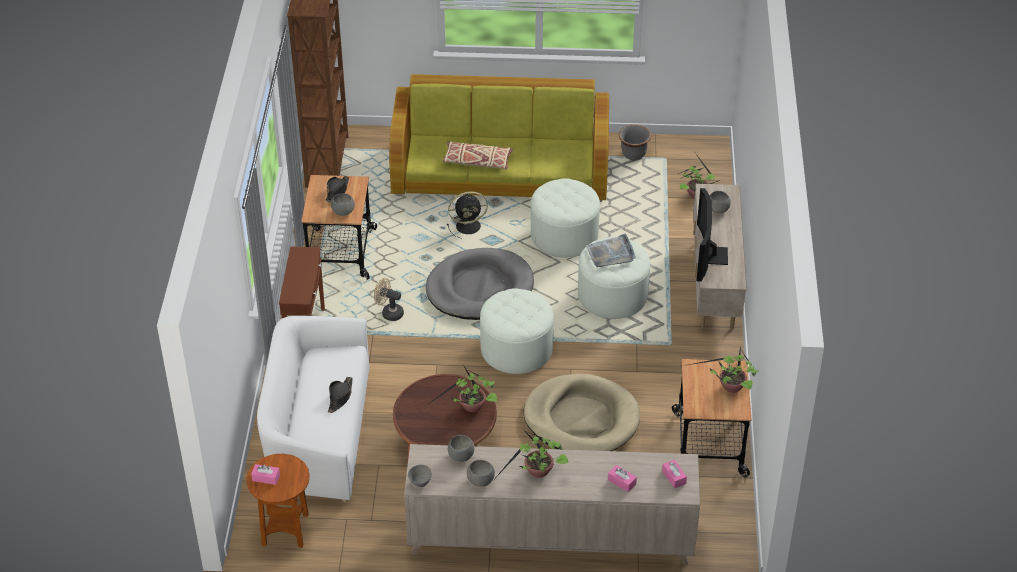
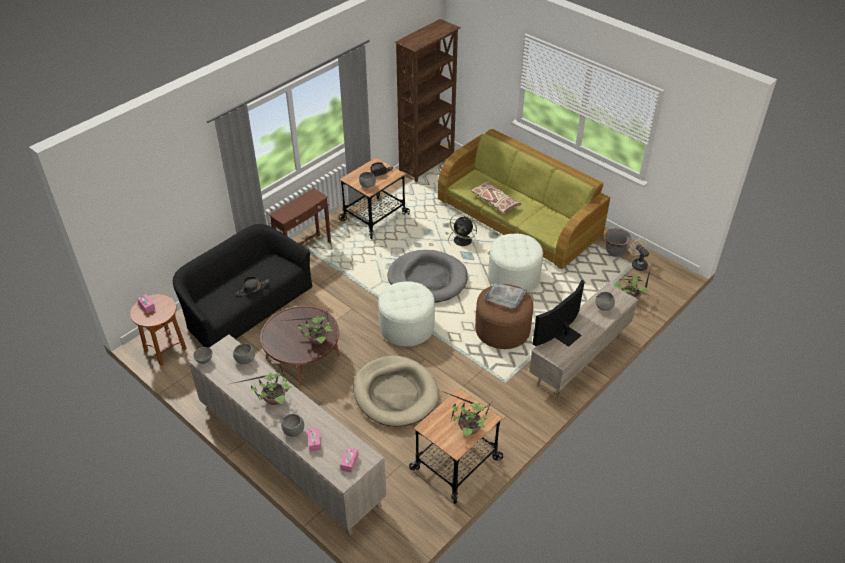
camera: 40 degrees right, 0 degrees up
(318, 433) = (245, 308): white sofa -> black sofa
(389, 313) = (361, 264): beige fan -> beige fan (637, 264)
(481, 481) = (236, 383): grey bowl -> grey bowl (293, 431)
(612, 296) = (502, 330): white ottoman -> brown ottoman

